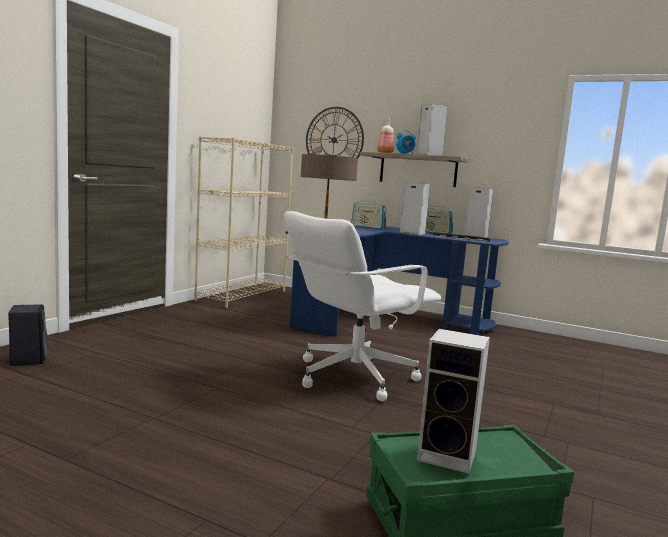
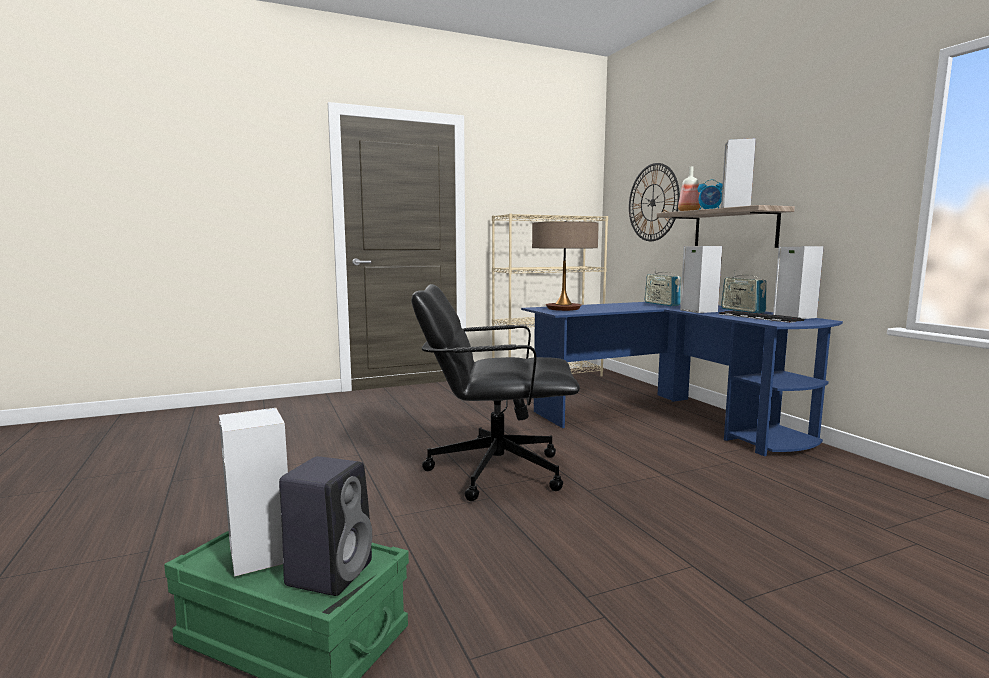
camera: 40 degrees right, 0 degrees up
(28, 359) = (286, 408): black speaker -> black speaker (330, 572)
(353, 376) = (494, 471): white office chair -> black office chair

